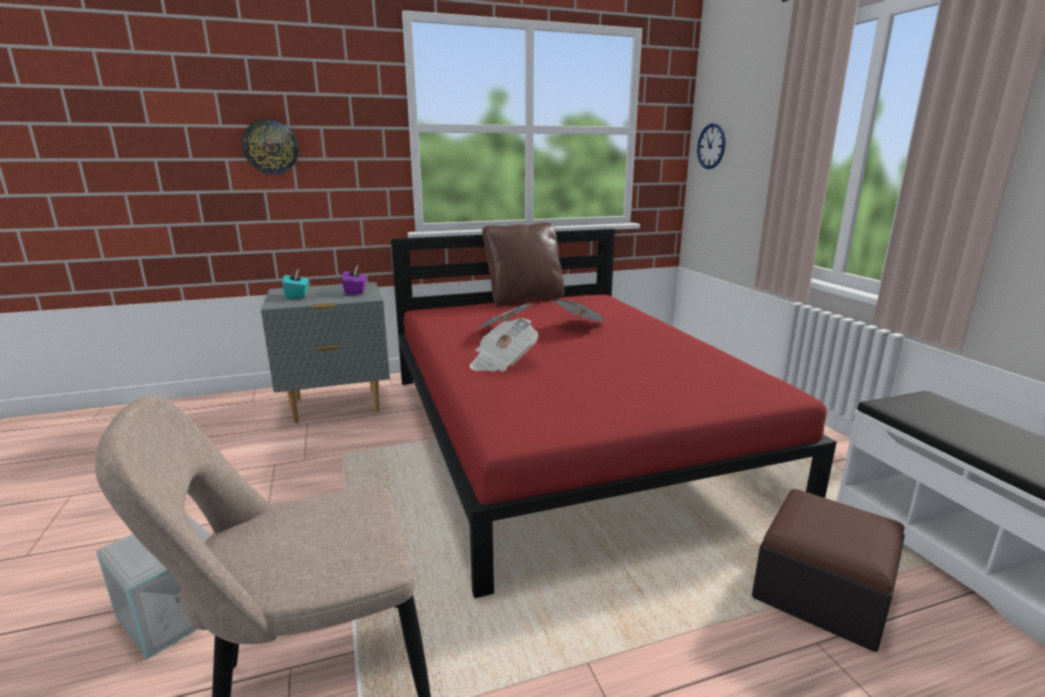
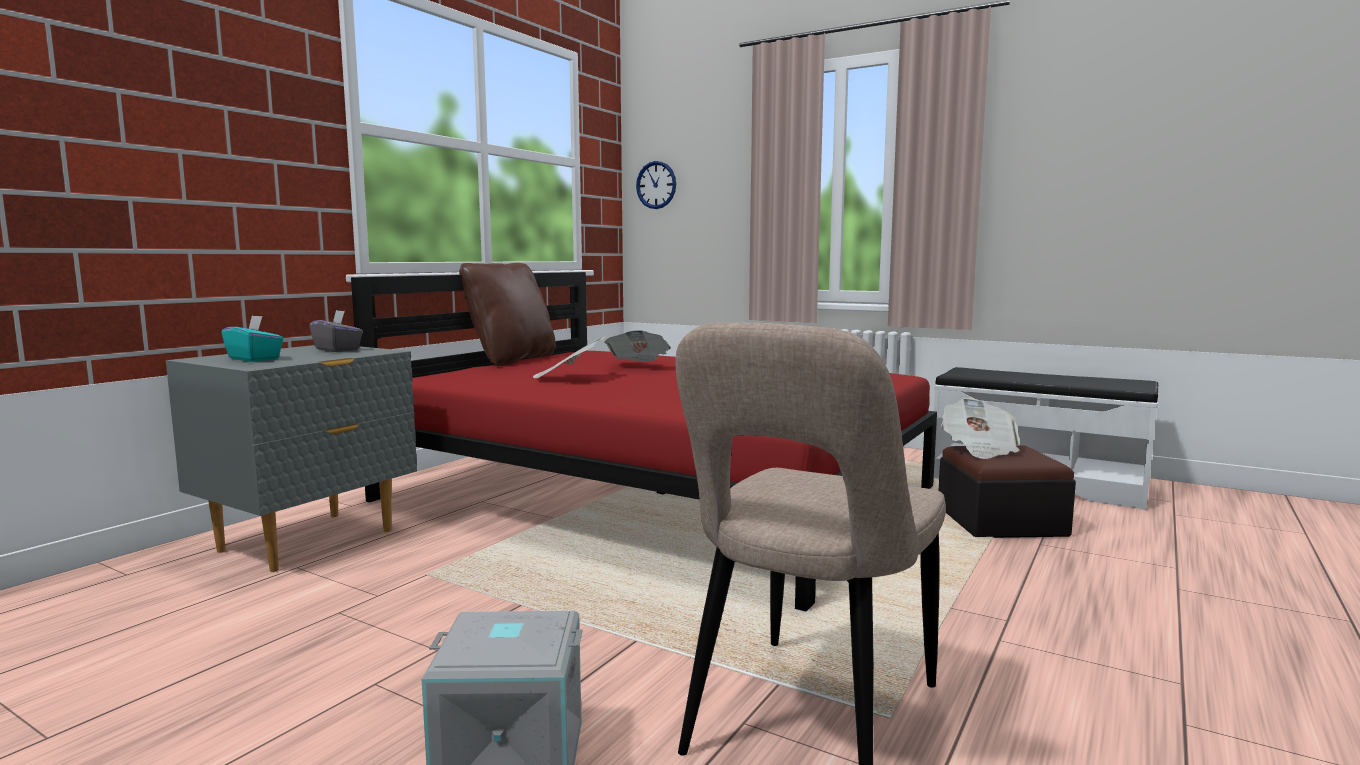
camera: 40 degrees left, 10 degrees down
(270, 147) = (146, 127): wall clock -> none
(356, 291) = (338, 350): purple tissue box -> grey tissue box
(502, 363) = (638, 394): newspaper -> newspaper (979, 449)

